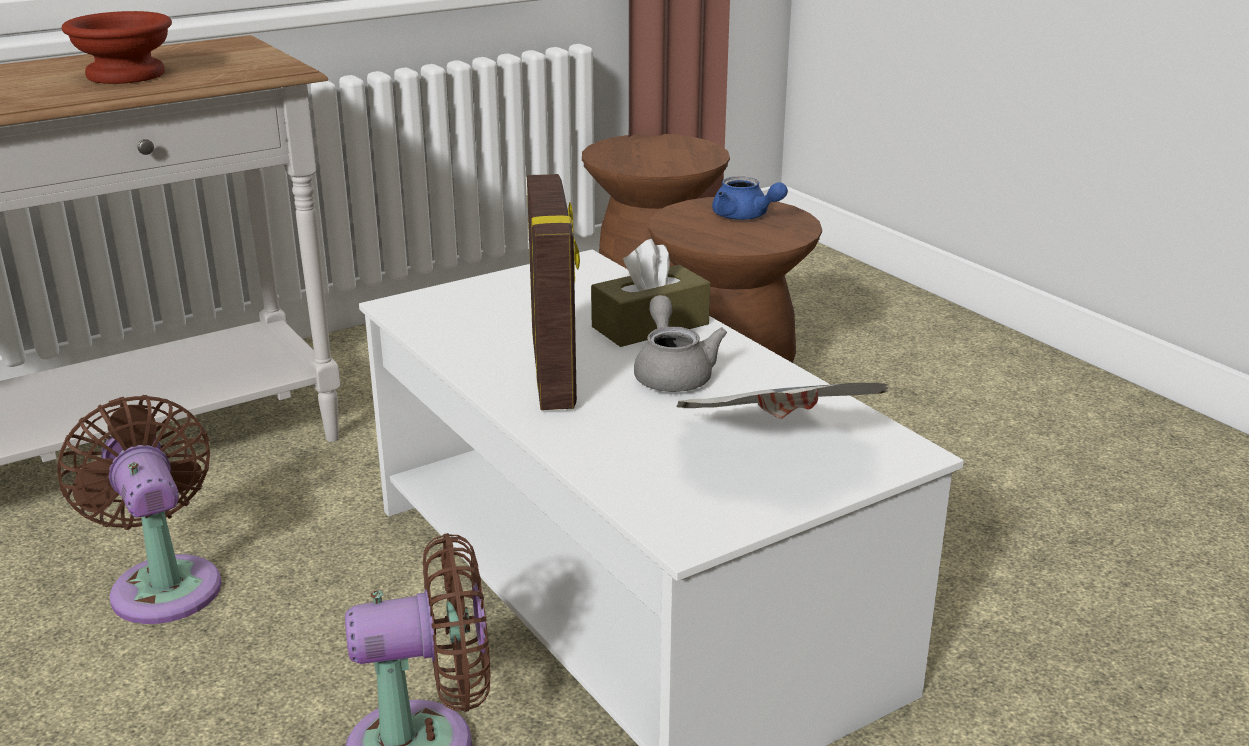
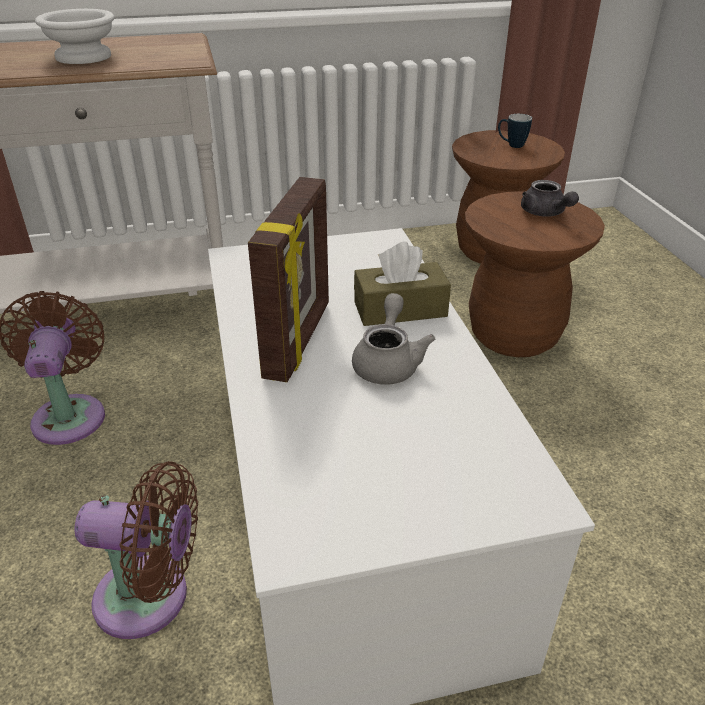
camera: 20 degrees right, 10 degrees up
(128, 74) = (85, 57): brown bowl -> white bowl
(658, 150) = (511, 145): none -> mug
(745, 217) = (545, 213): blue teapot -> grey teapot
(775, 449) = (425, 467): newspaper -> none

